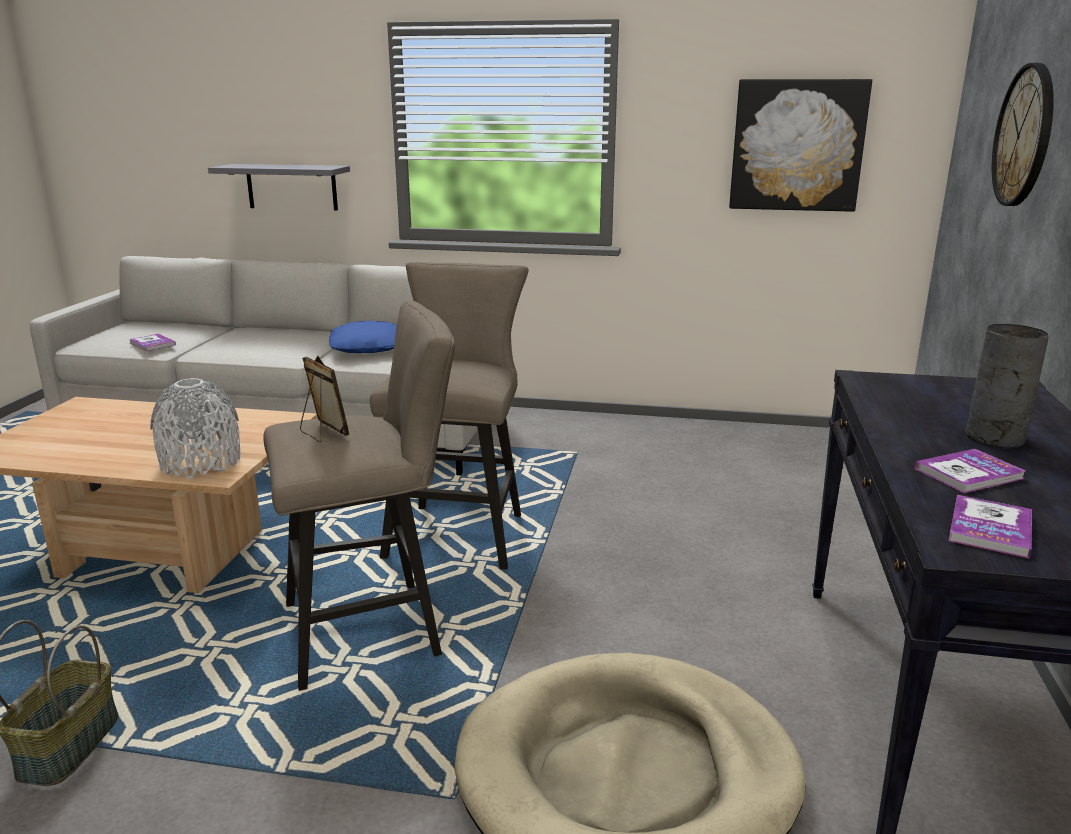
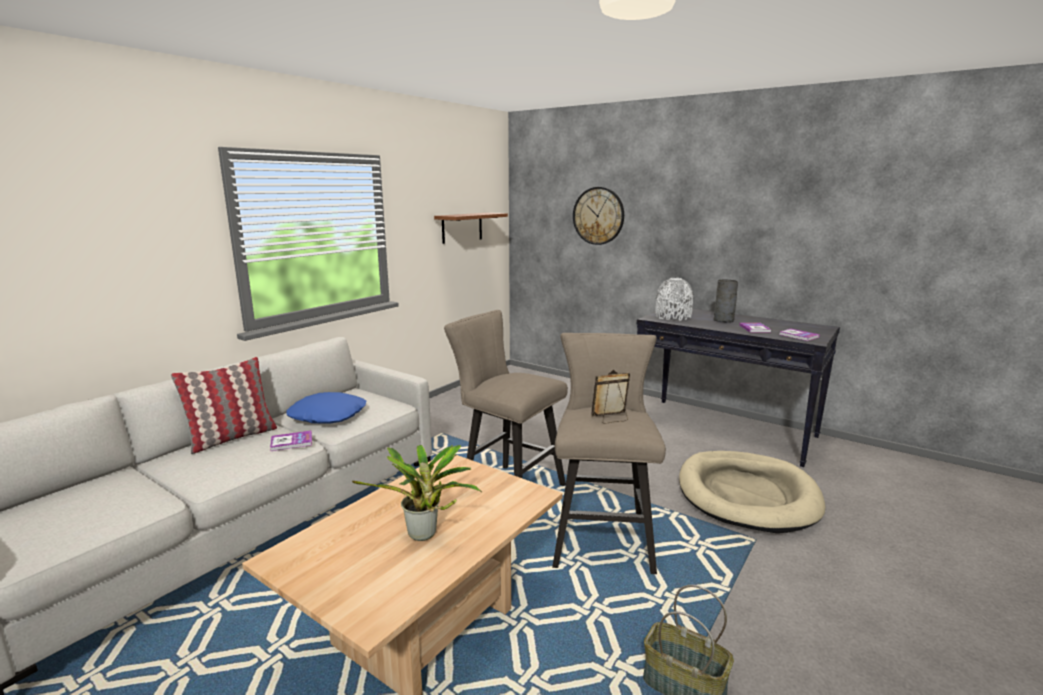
camera: 65 degrees left, 5 degrees down
(117, 443) = (425, 536): none -> potted plant
(152, 344) = (133, 506): book -> book (291, 442)
(201, 462) = (507, 500): grey vase -> grey vase (673, 317)
(290, 333) = (232, 438): none -> pillow
(291, 187) = (126, 306): grey shelf -> none
(797, 145) = (462, 227): picture -> brown shelf

